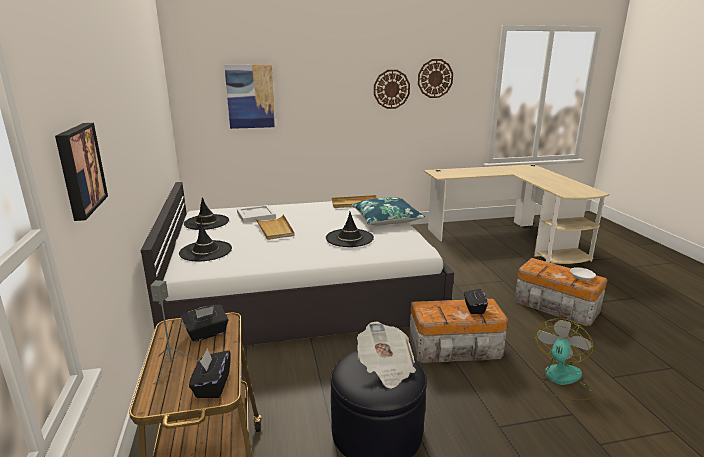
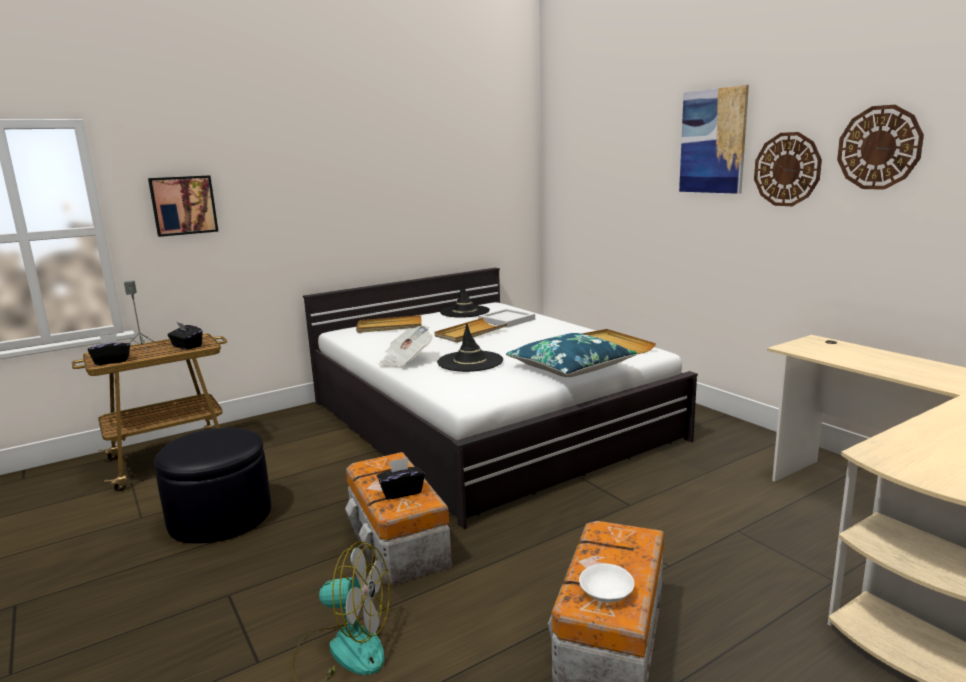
camera: 70 degrees right, 5 degrees down
(206, 251) = (389, 327): black hat -> beige tray
(250, 96) = (604, 176): picture -> picture (713, 141)
(385, 367) = (212, 444): newspaper -> newspaper (406, 361)

